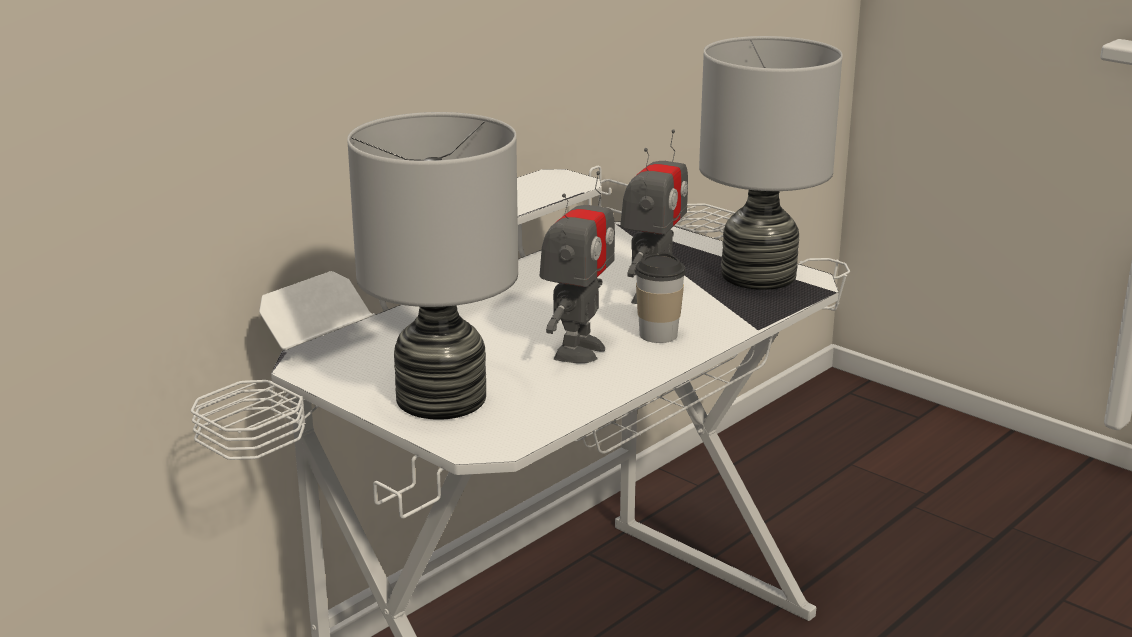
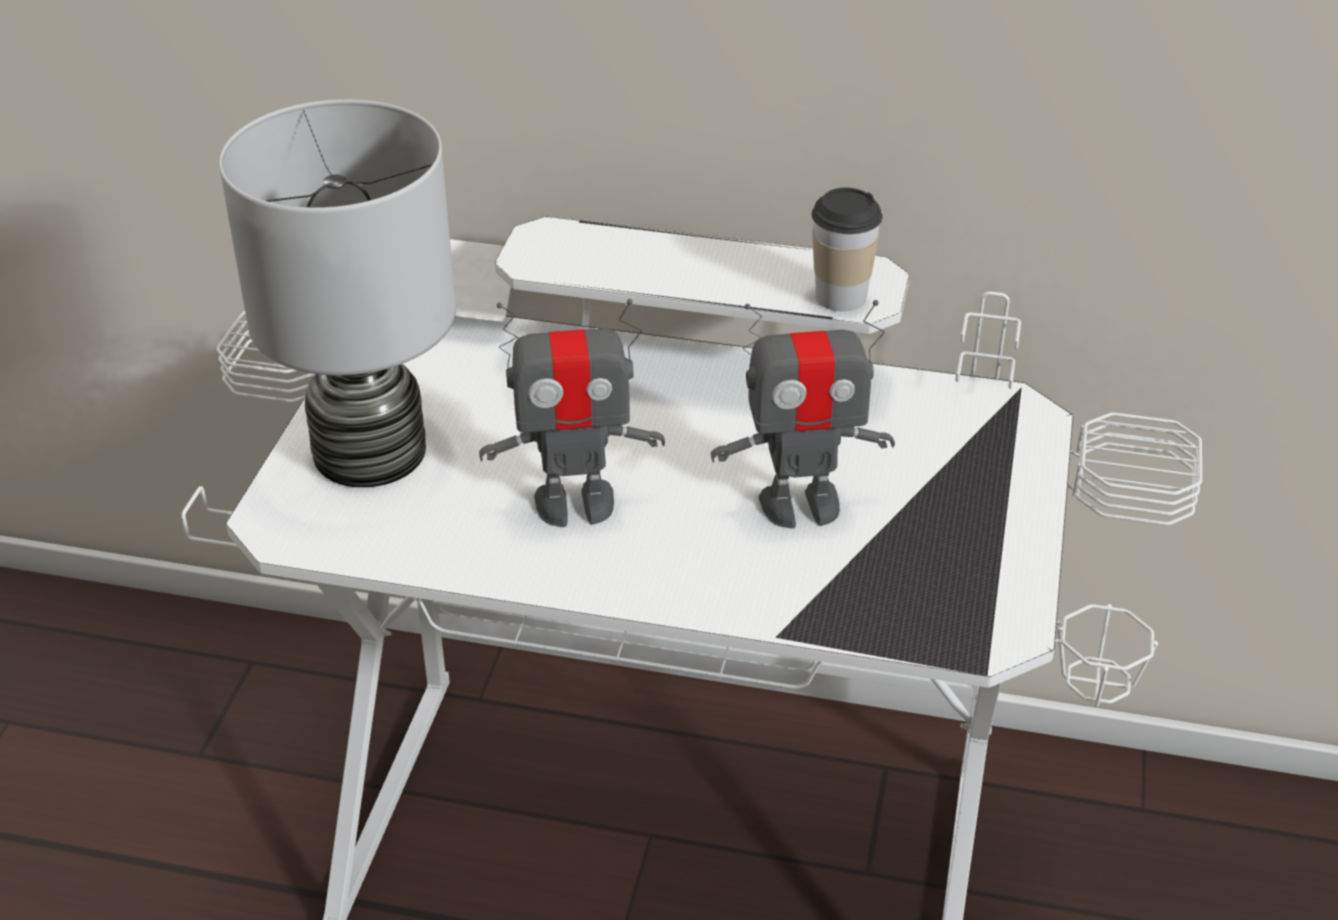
camera: 60 degrees right, 15 degrees up
(658, 335) = (678, 552): cup -> cup (841, 296)
(758, 275) = (967, 578): grey table lamp -> none

